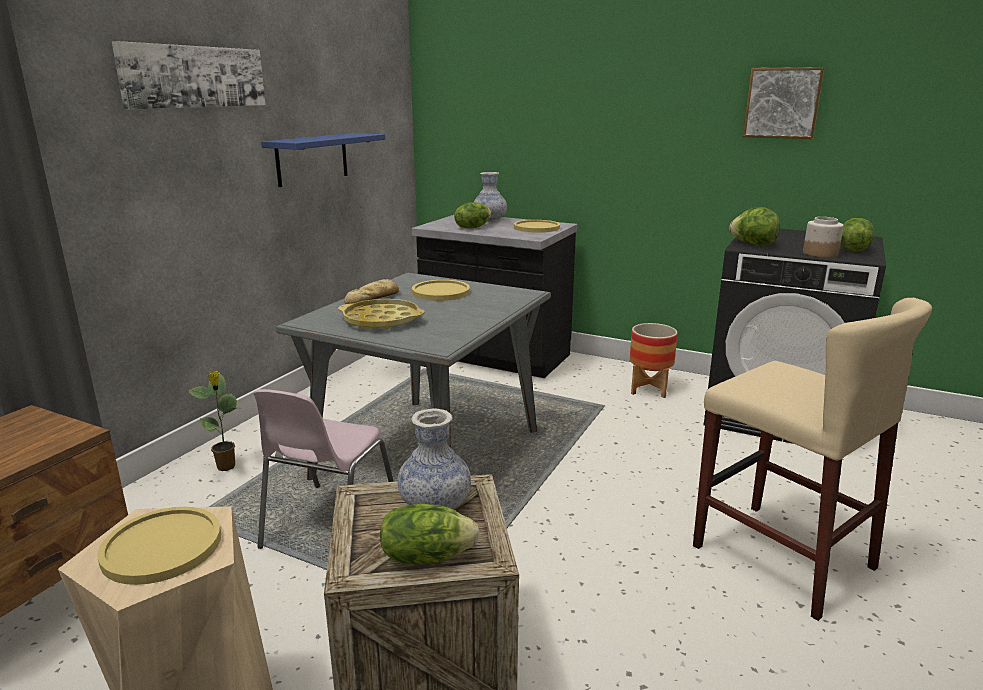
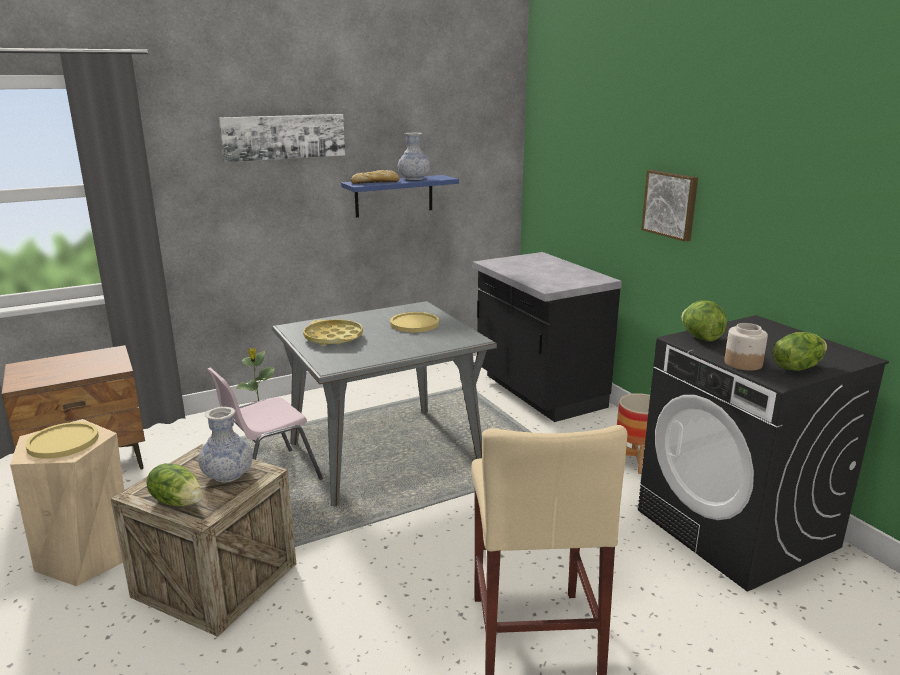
camera: 35 degrees right, 0 degrees up
(373, 299) = (360, 319): bread -> bread (376, 182)
(472, 227) = (519, 269): lettuce -> none
(490, 220) = (551, 263): vase -> vase (414, 179)
(536, 227) = (573, 279): yellow plate -> none
(782, 103) = (801, 187): picture -> picture (671, 204)

